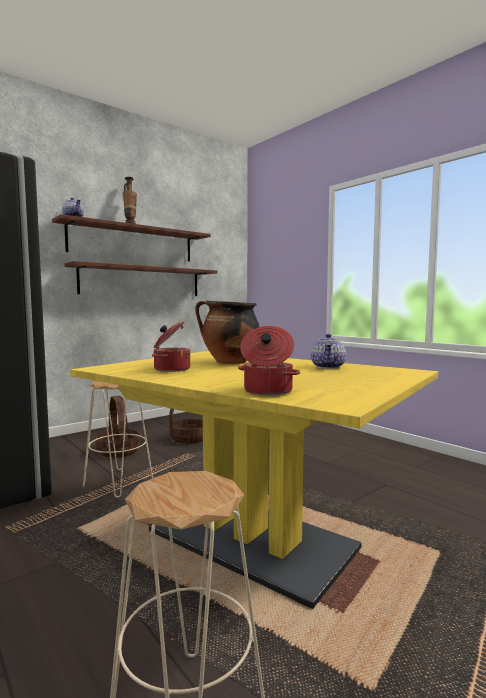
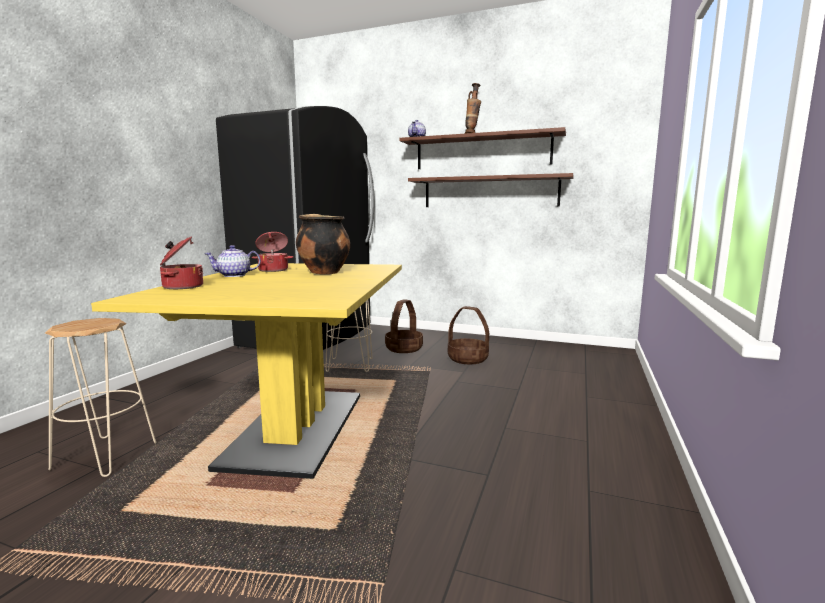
camera: 60 degrees right, 5 degrees up
(328, 367) = (329, 286): teapot -> teapot (234, 275)

